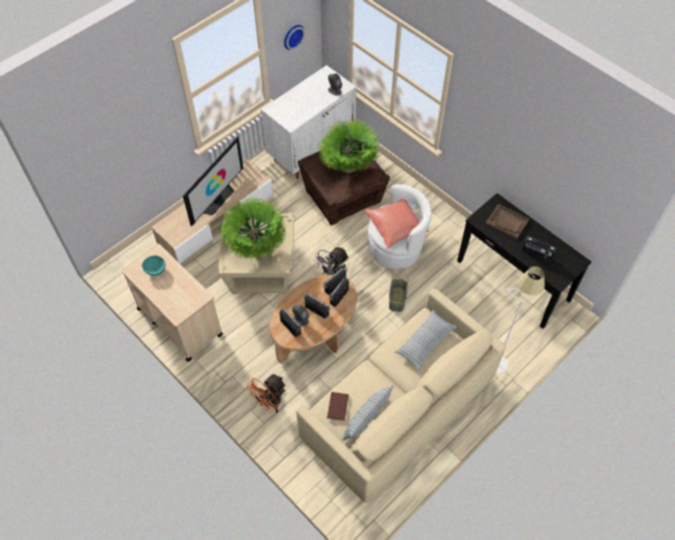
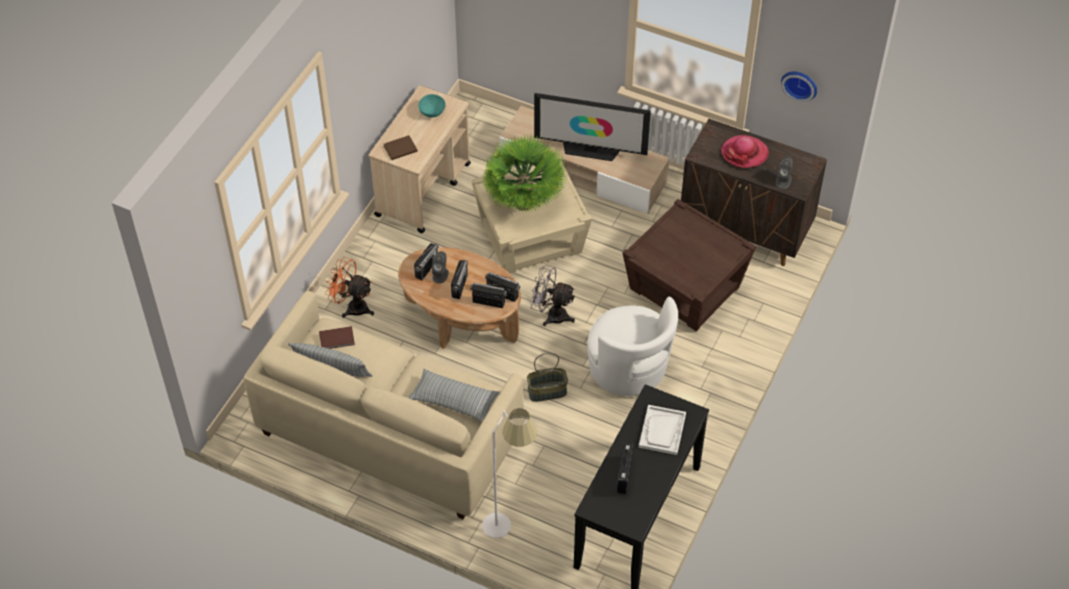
camera: 70 degrees right, 5 degrees down
(181, 302) = (399, 148): none -> brown book
(301, 101) = (744, 153): none -> hat
(311, 150) = (746, 231): white cabinet -> brown cabinet
(348, 166) = (697, 254): potted plant -> none
(396, 227) = (624, 333): red pillow -> none
(507, 222) = (662, 431): brown tray -> white tray

